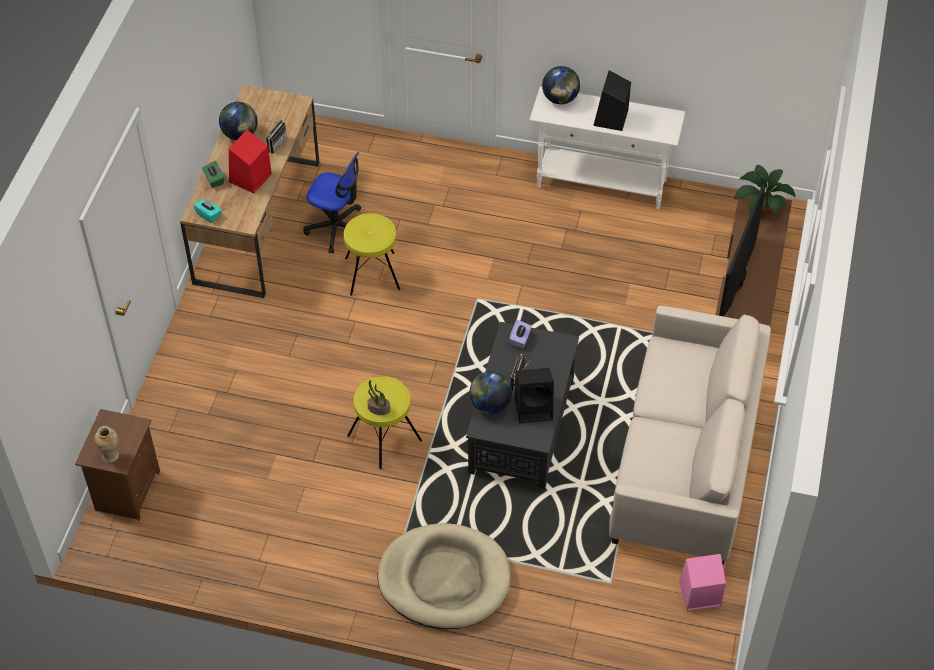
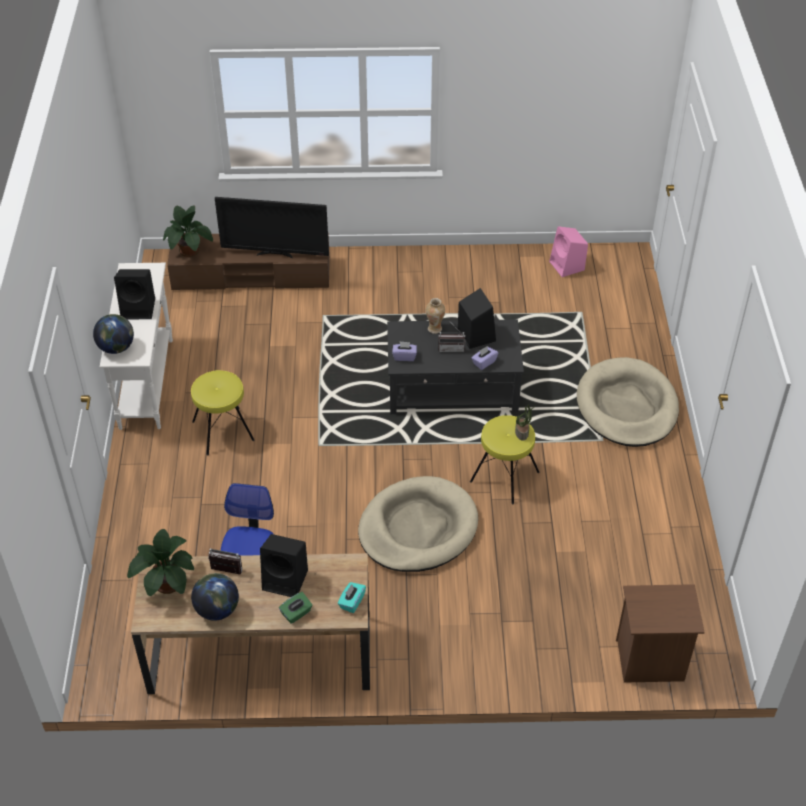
camera: 105 degrees left, 5 degrees down
(111, 456) = (681, 604): vase -> vase (435, 328)
(250, 179) = (286, 580): red speaker -> black speaker
(278, 108) = (167, 584): none -> potted plant
(346, 353) = (417, 528): none -> beige dog bed
(372, 273) = (308, 532): yellow stool -> yellow stool (222, 430)
(490, 404) = (484, 362): globe -> purple tissue box
(685, 461) = (450, 288): beige sofa -> none

